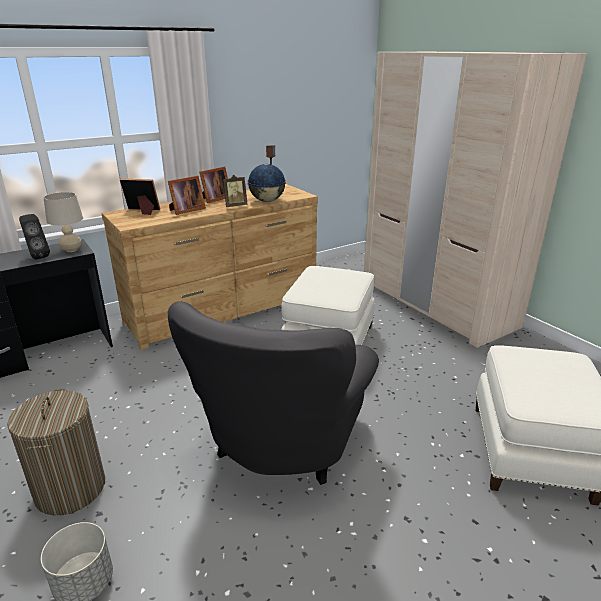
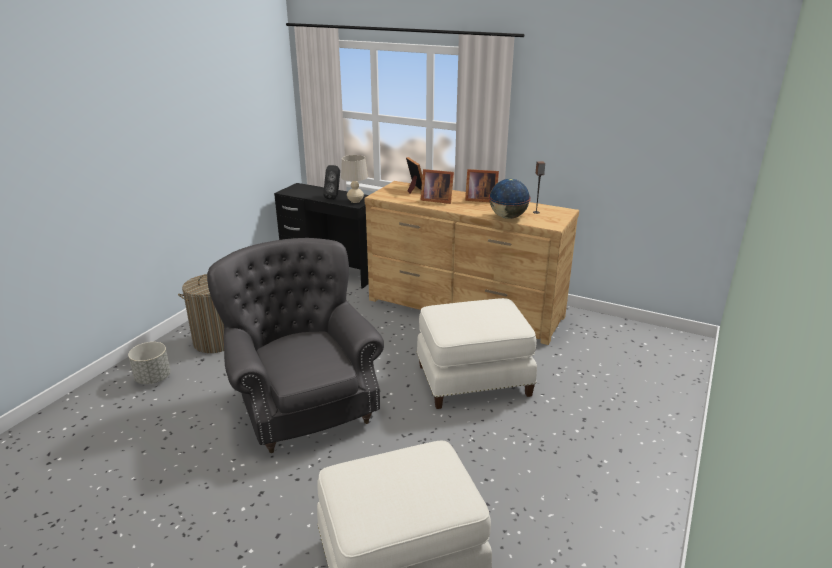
camera: 60 degrees right, 0 degrees up
(235, 206) = (474, 210): picture frame -> none
(281, 446) = (304, 404): grey armchair -> grey armchair turned 75 degrees clockwise
(436, 304) = (643, 429): beige wardrobe -> none

